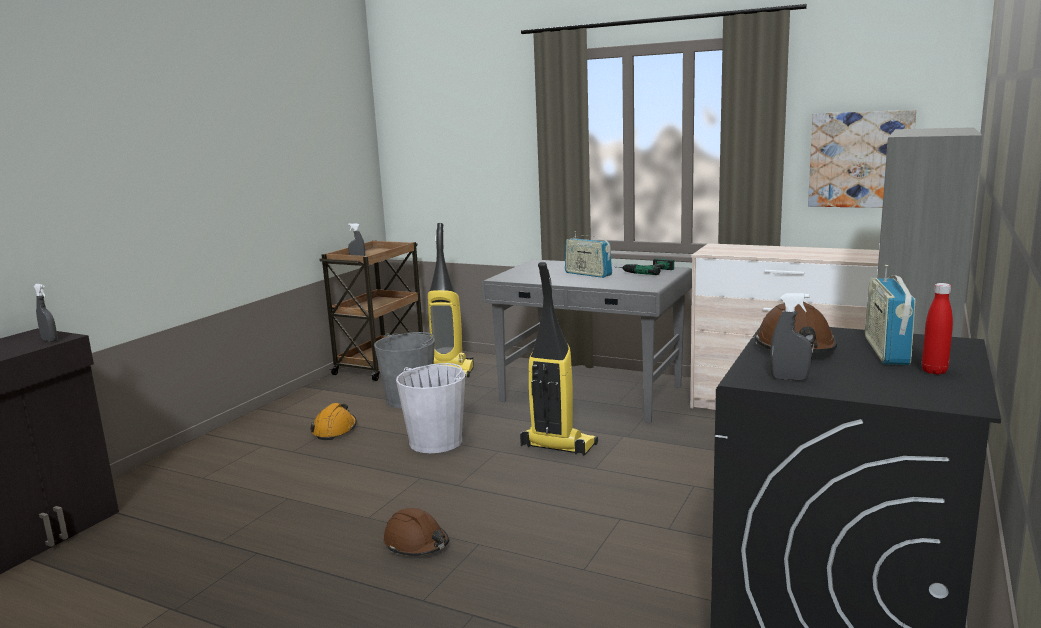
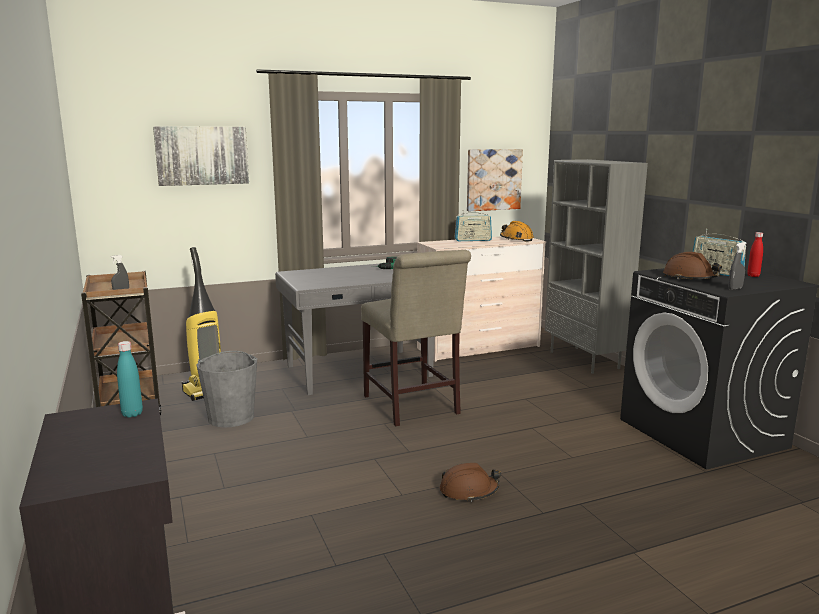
camera: 50 degrees left, 0 degrees up
(50, 340) = (132, 414): grey spray bottle -> turquoise bottle
(335, 430) = (221, 459): orange hard hat -> orange hard hat (516, 239)
(436, 441) = (328, 434): white bucket -> none
(479, 128) = (202, 155): none -> picture
(557, 446) = (412, 407): vacuum cleaner -> beige chair
(588, 274) = (359, 274): radio -> radio (473, 240)

